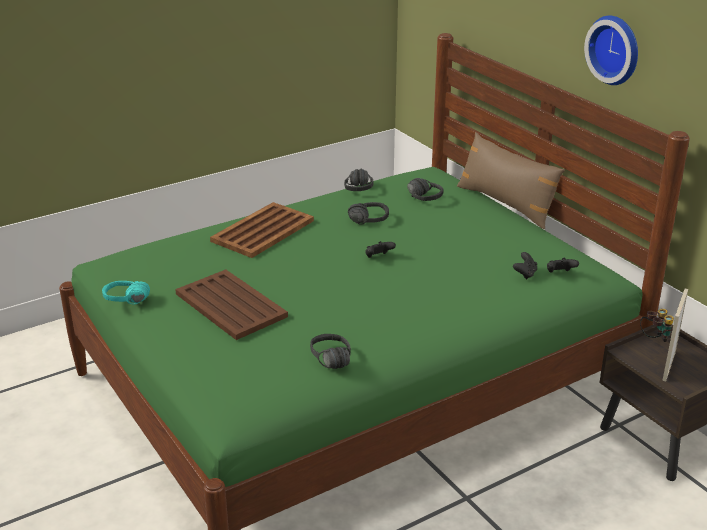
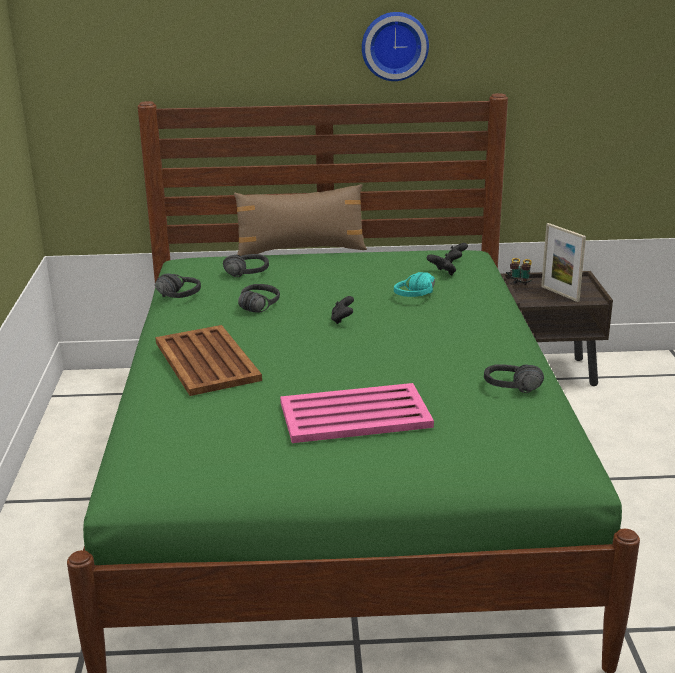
camera: 60 degrees left, 5 degrees down
(125, 303) = (269, 484): turquoise headphones -> turquoise headphones (422, 297)
(231, 306) = (356, 415): brown tray -> pink tray

